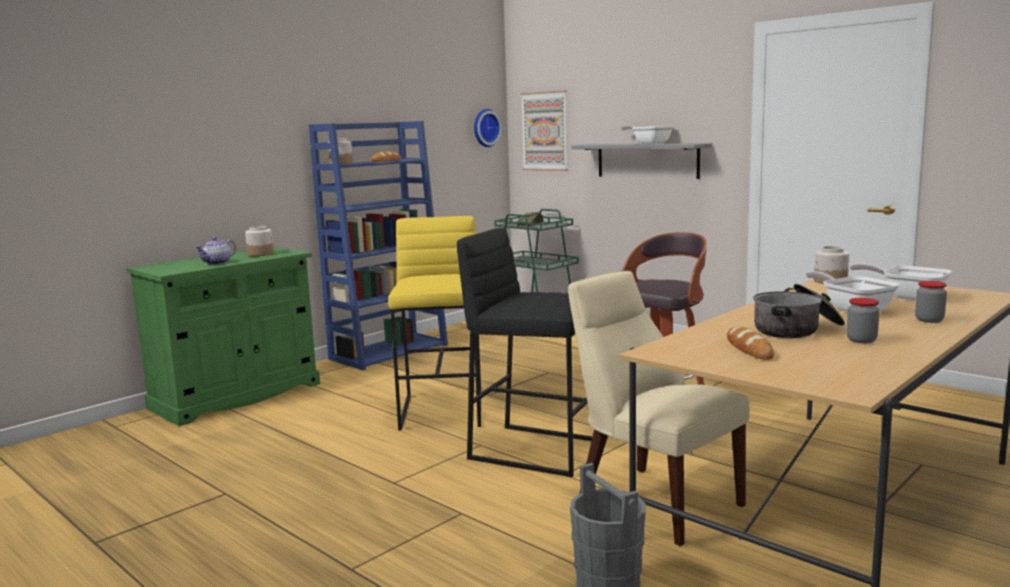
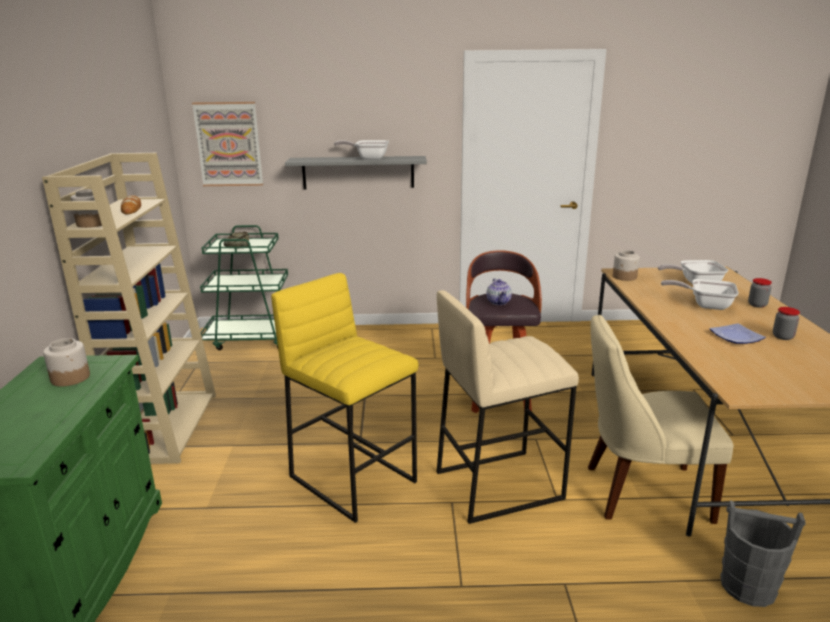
camera: 45 degrees left, 10 degrees up
(217, 263) = (51, 416): teapot -> teapot (499, 302)
(389, 351) = (165, 426): blue bookcase -> beige bookcase
(485, 128) = (161, 144): wall clock -> none
(537, 449) = (498, 484): black stool -> beige stool
(749, 348) = (765, 367): bread -> none
(797, 329) = (735, 337): cooking pot -> plate

